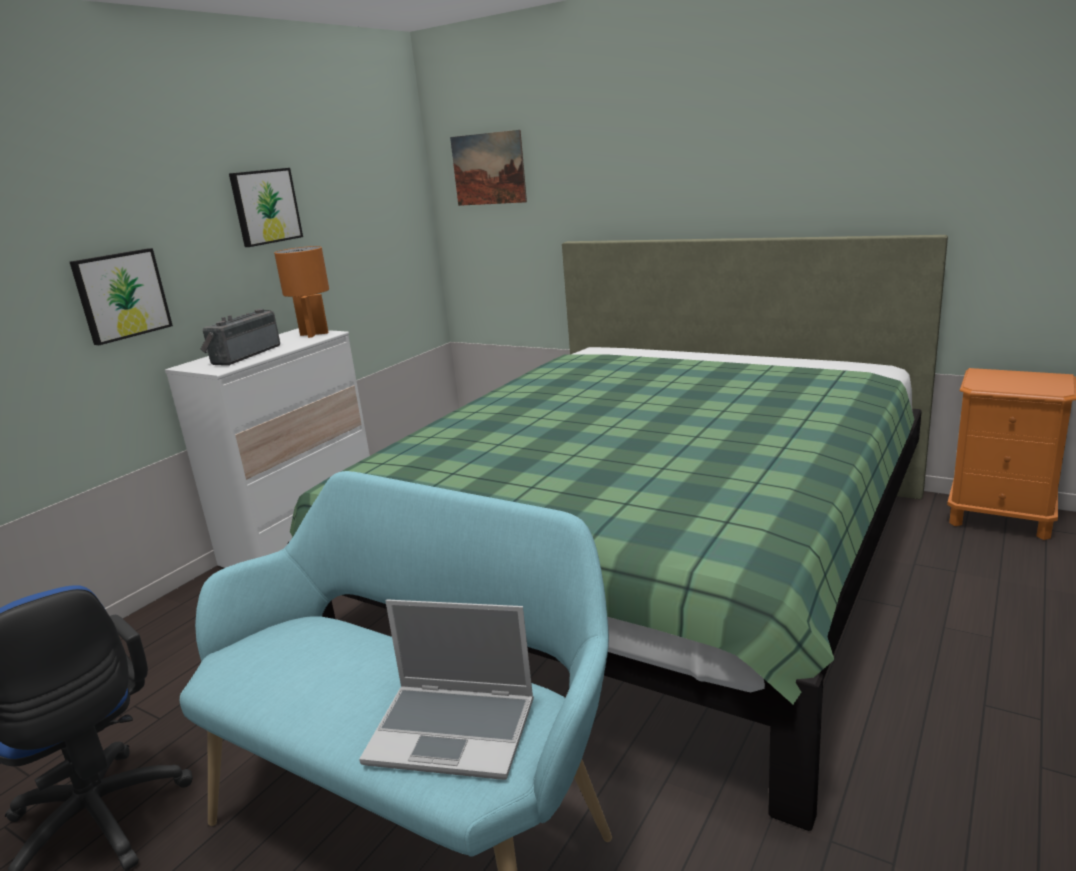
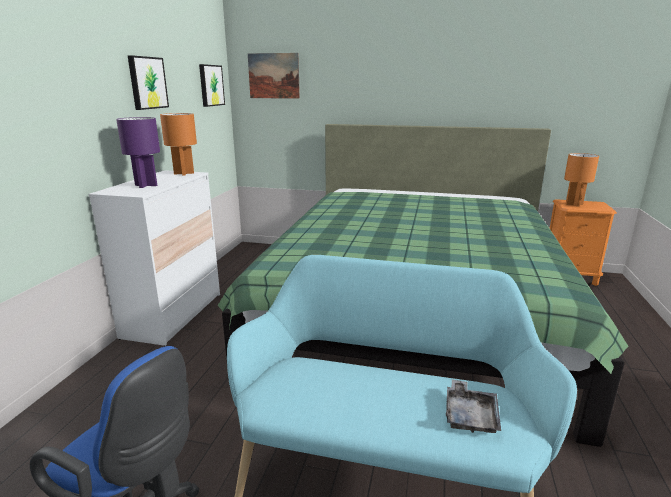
camera: 20 degrees left, 0 degrees up
(121, 295) = (61, 135): picture -> picture (210, 85)
(244, 355) = (146, 185): radio -> purple table lamp
(454, 731) = (470, 415): laptop -> grey tray
(996, 379) = (573, 204): none -> orange table lamp

